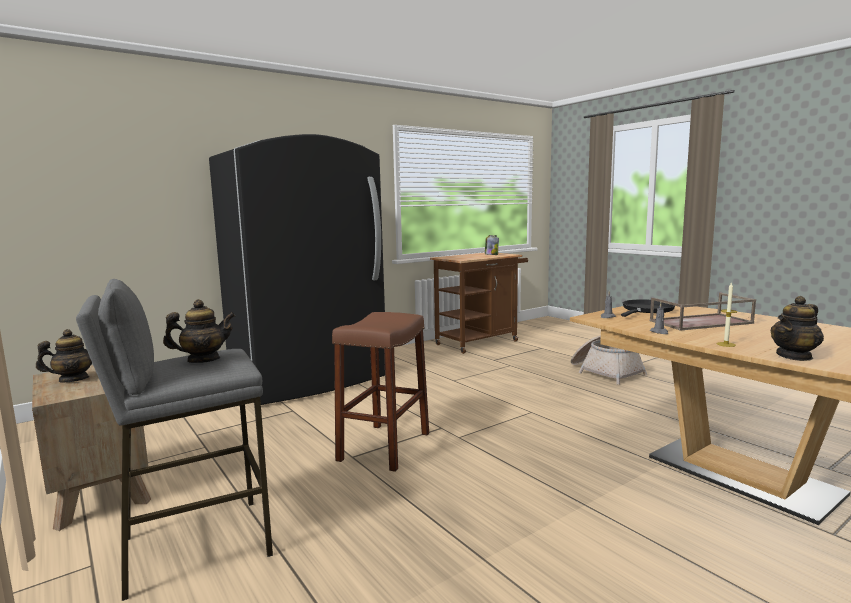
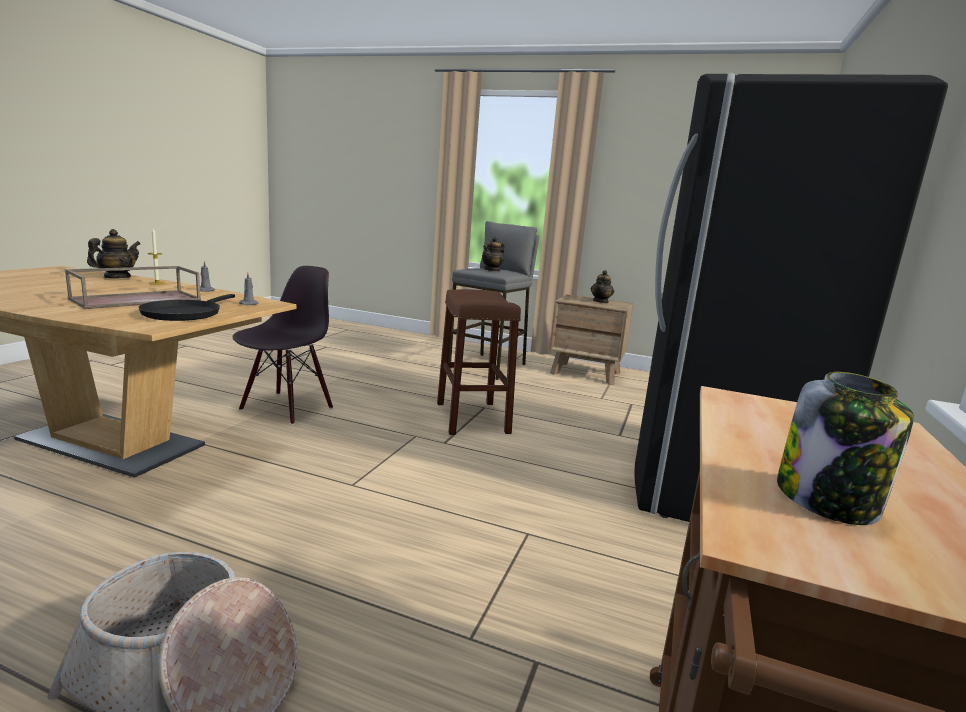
camera: 145 degrees right, 5 degrees up
(577, 495) = (286, 408): none -> black chair

